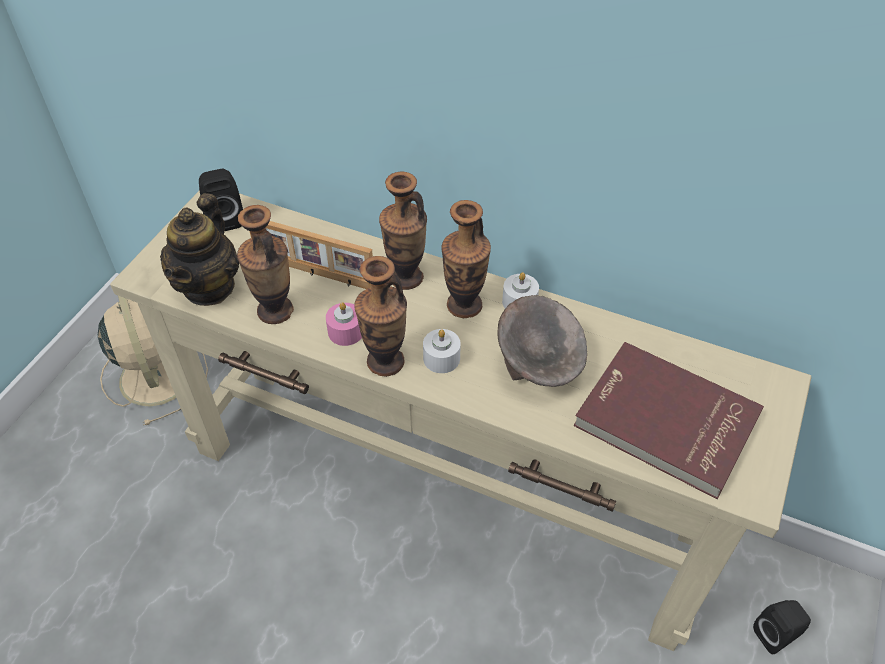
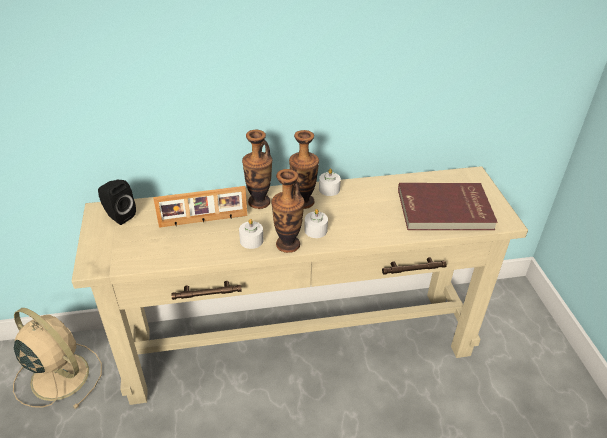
camera: 35 degrees left, 10 degrees down
(209, 286) = (144, 254): teapot -> none
(275, 311) = (199, 248): vase -> none
(346, 331) = (251, 240): pink candle -> white candle
(538, 368) = (367, 213): grey bowl -> none
(776, 634) = (505, 322): black speaker -> none

